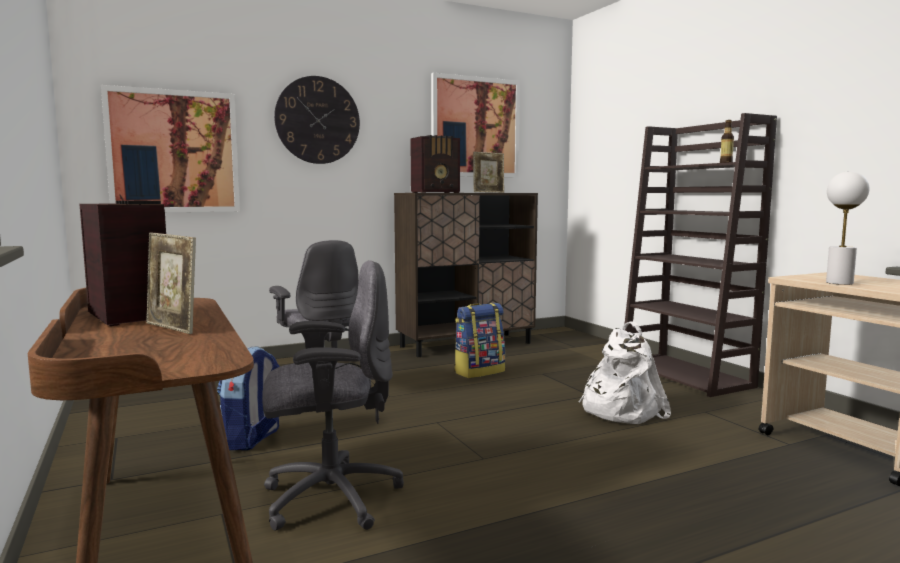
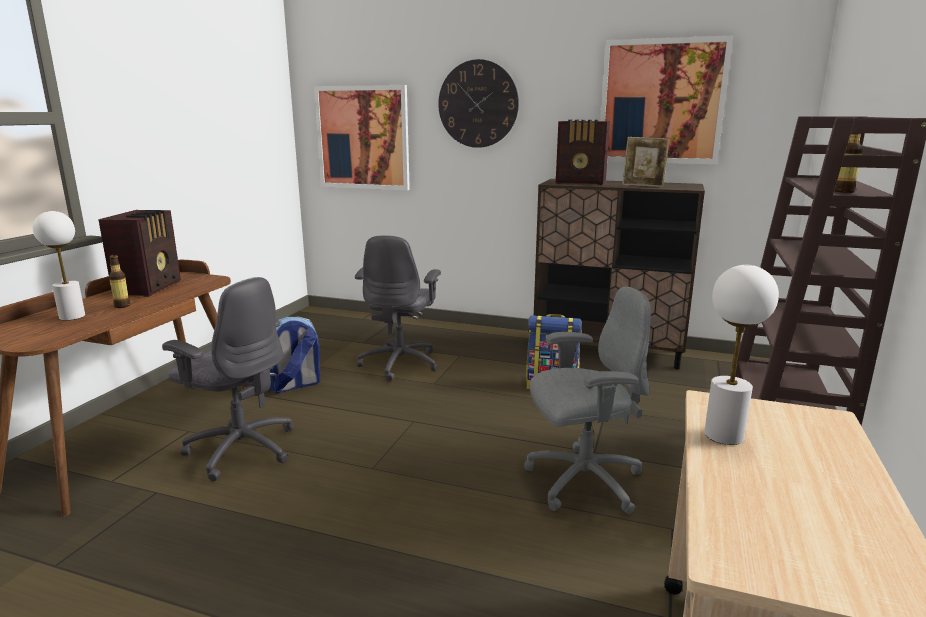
camera: 45 degrees right, 10 degrees up
(144, 344) = (72, 316): none -> white table lamp
(172, 328) = (122, 306): picture frame -> bottle
(620, 410) = (582, 481): white backpack -> grey office chair

